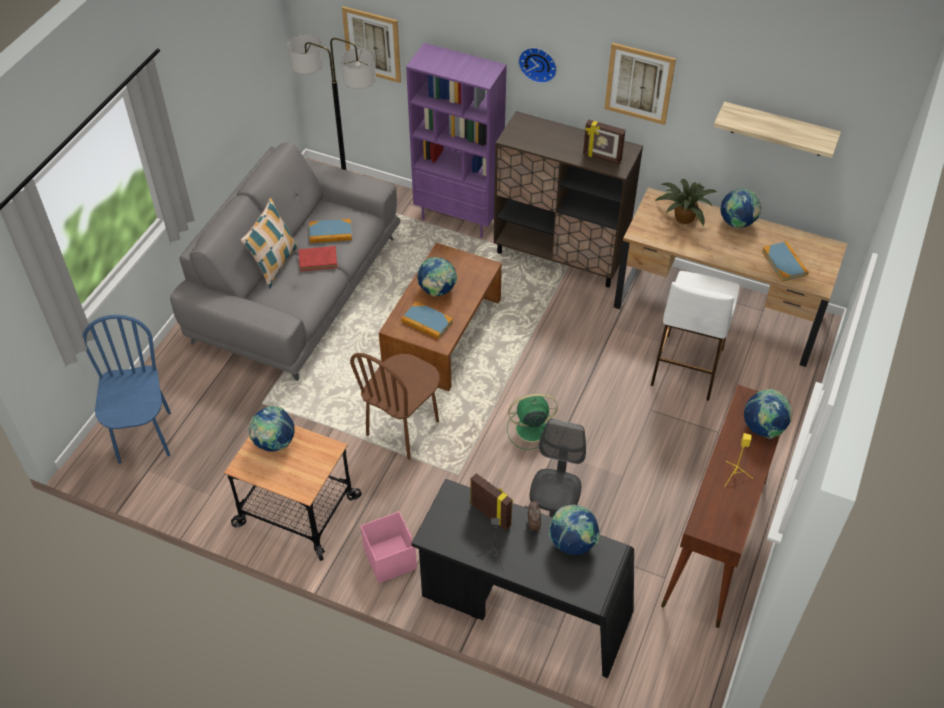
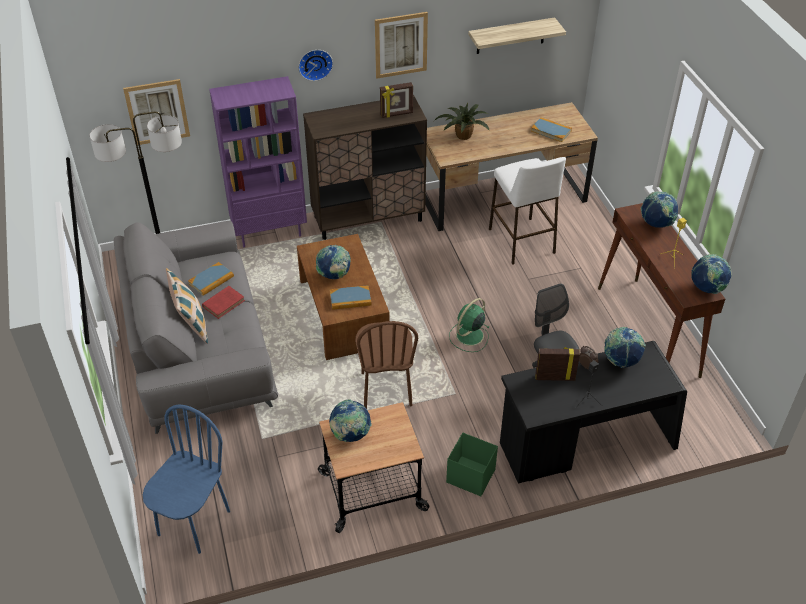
camera: 40 degrees left, 5 degrees down
(144, 437) = (193, 522): blue chair -> blue chair turned 75 degrees clockwise
(390, 558) = (470, 476): pink storage box -> green storage box
(737, 223) = (498, 123): globe -> globe (707, 288)

